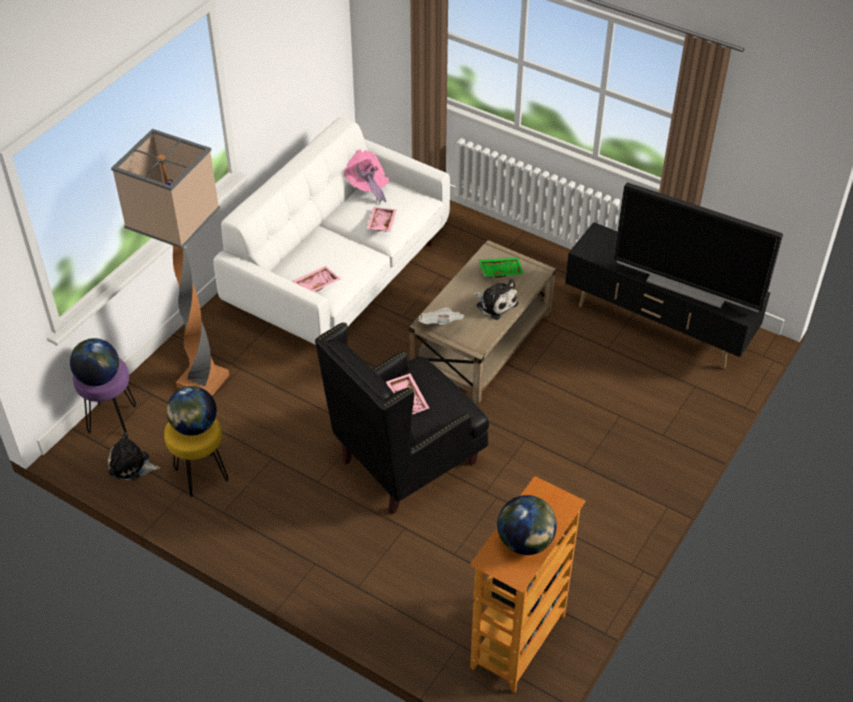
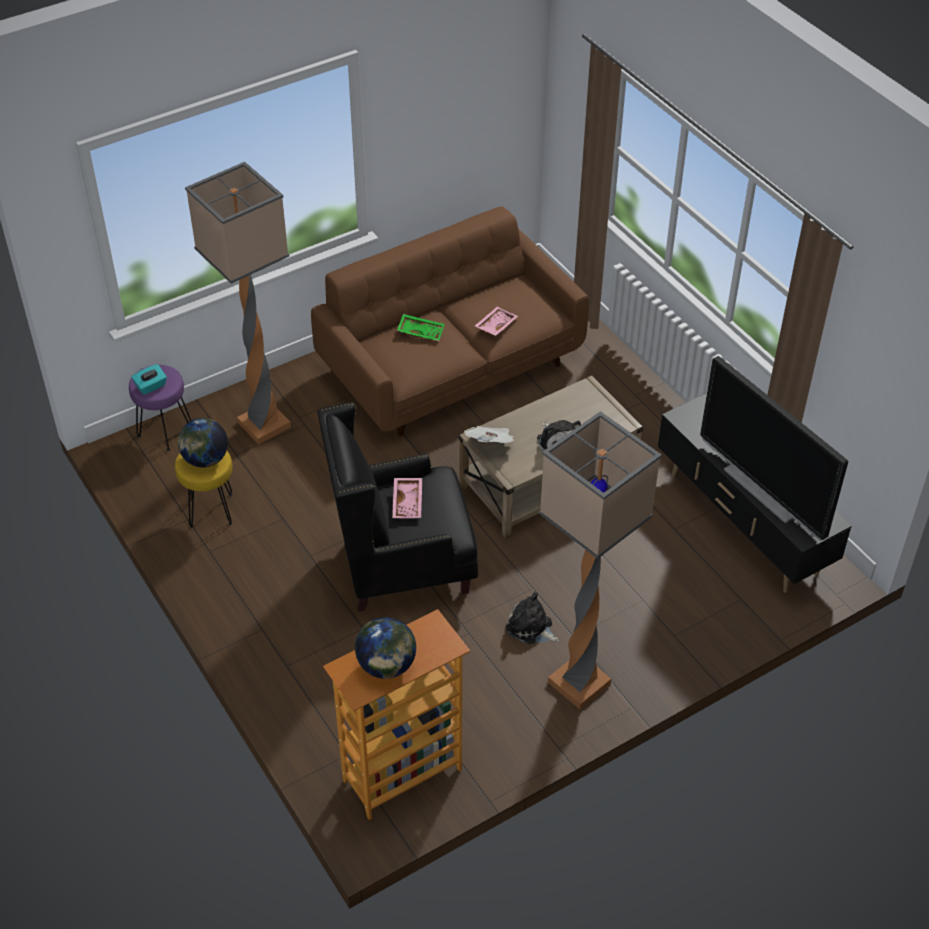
camera: 25 degrees right, 0 degrees up
(99, 378) = (151, 386): globe -> turquoise tissue box
(131, 466) = (156, 480): plush toy -> plush toy (531, 628)
(316, 284) = (396, 364): pink tray -> none
(340, 275) = (451, 366): white sofa -> brown sofa
(366, 187) = (504, 285): pink hat -> none
(500, 271) = (584, 410): green tray -> green tray (421, 331)
(612, 502) = (579, 681): none -> floor lamp

